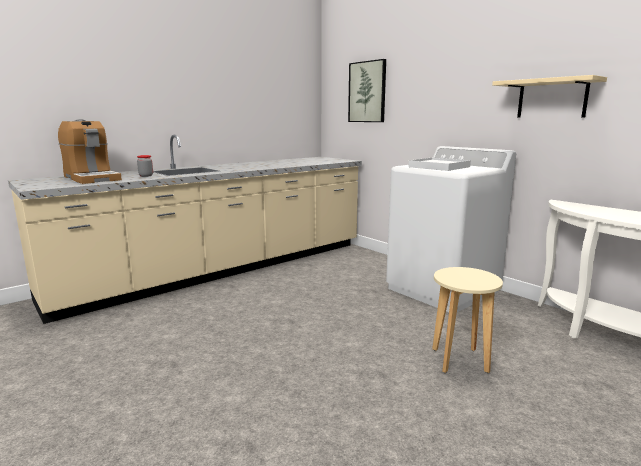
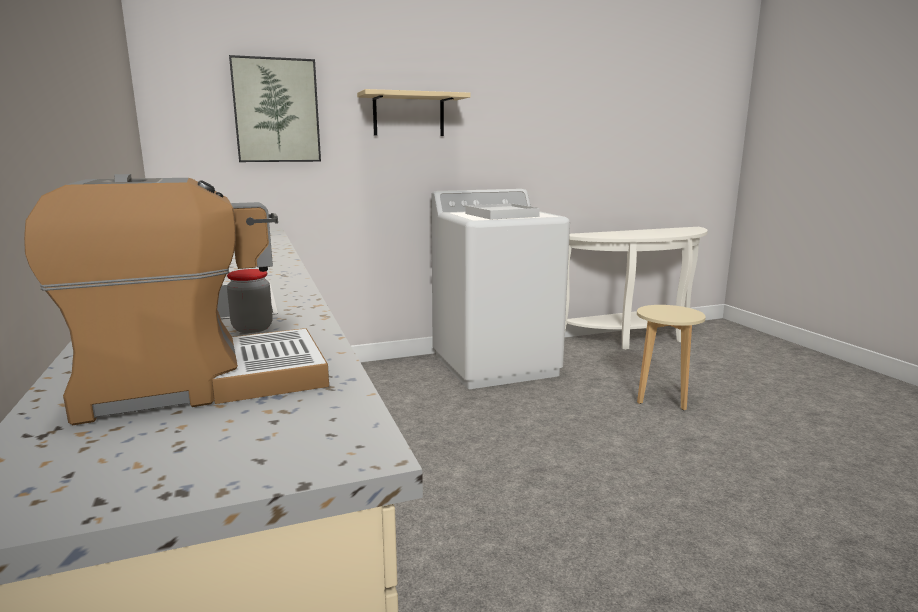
camera: 70 degrees left, 0 degrees up
(552, 99) = (546, 134): beige shelf -> beige shelf (408, 115)

